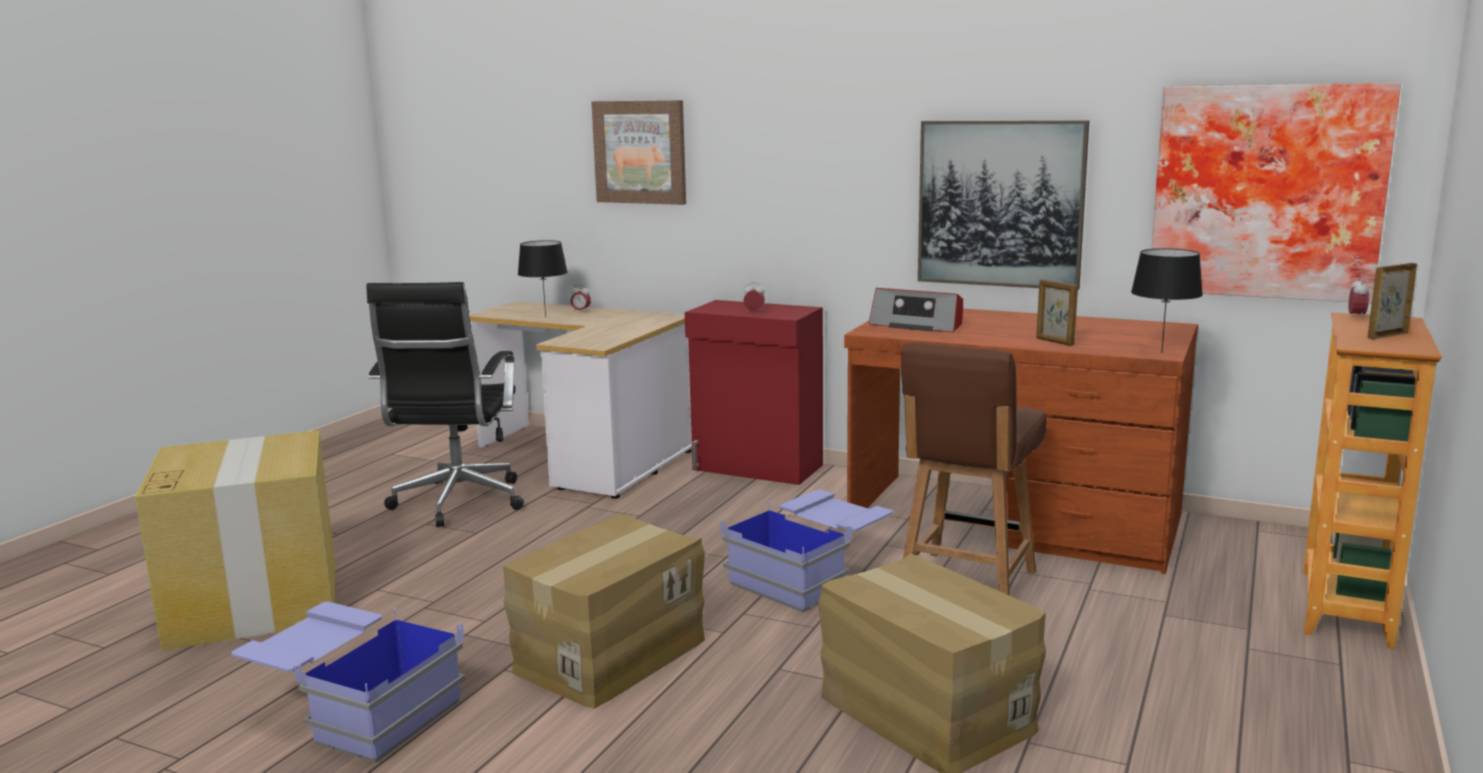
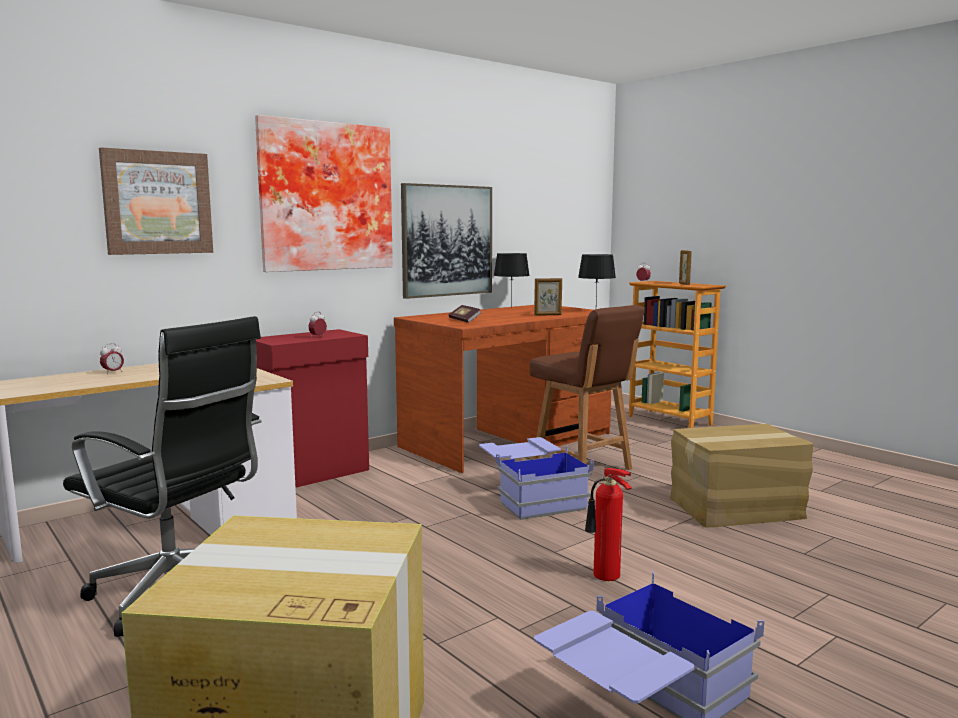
camera: 65 degrees left, 5 degrees down
(546, 317) = (101, 381): black table lamp -> black table lamp (511, 307)
(609, 655) = (605, 576): cardboard box -> fire extinguisher
(917, 325) = (464, 320): radio -> book
(1267, 192) = (560, 228): picture -> picture (325, 197)

